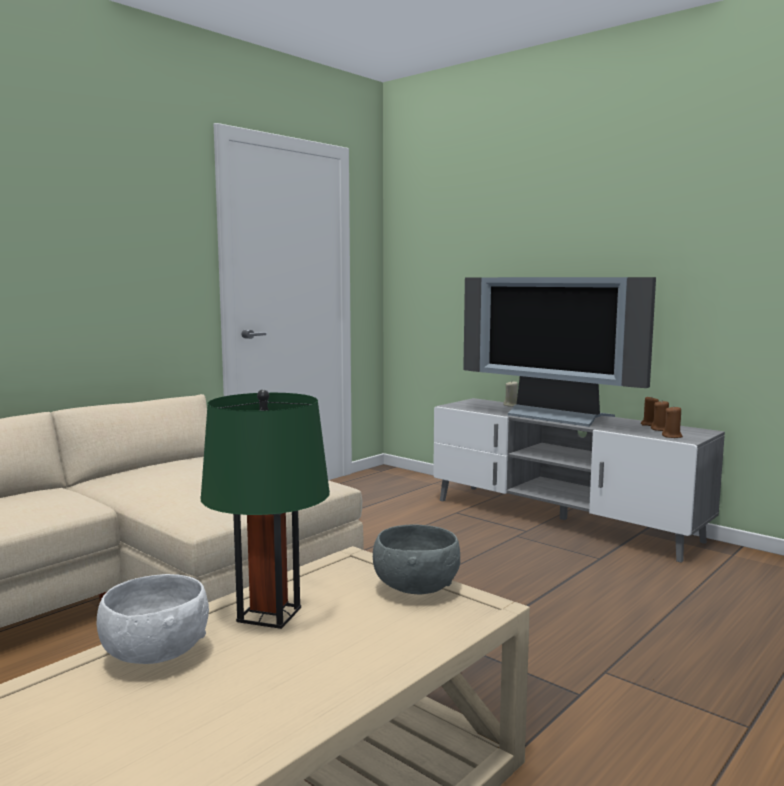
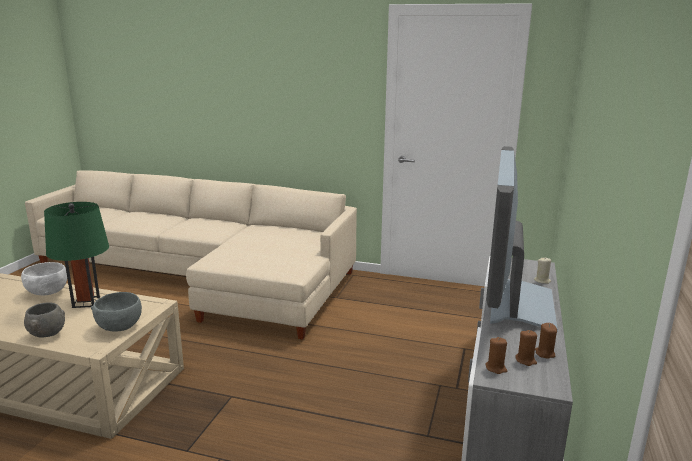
camera: 65 degrees right, 10 degrees up
(399, 650) = (46, 335): none -> grey bowl

